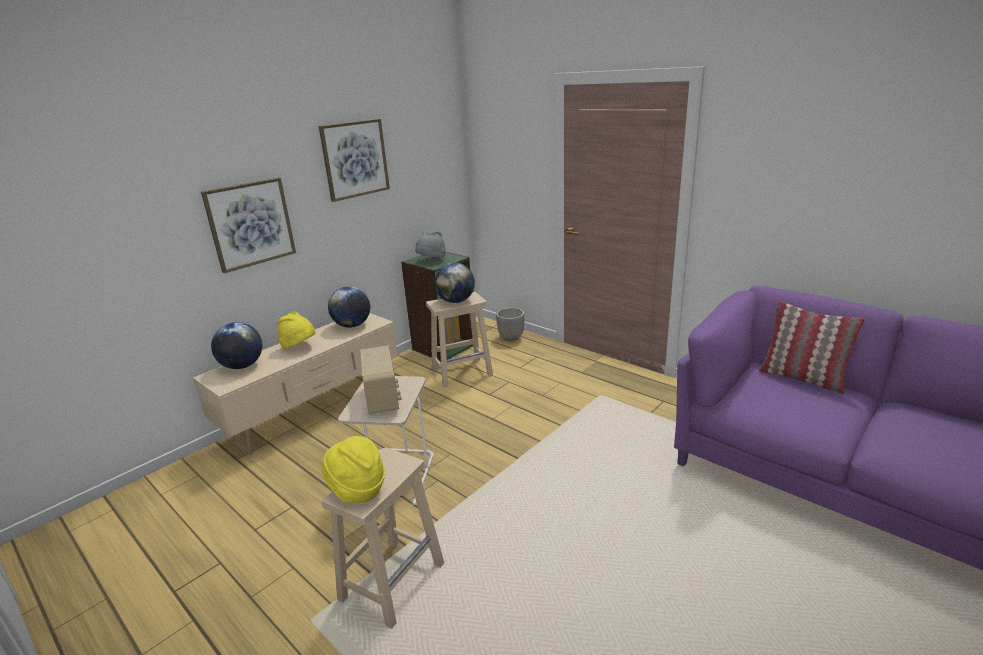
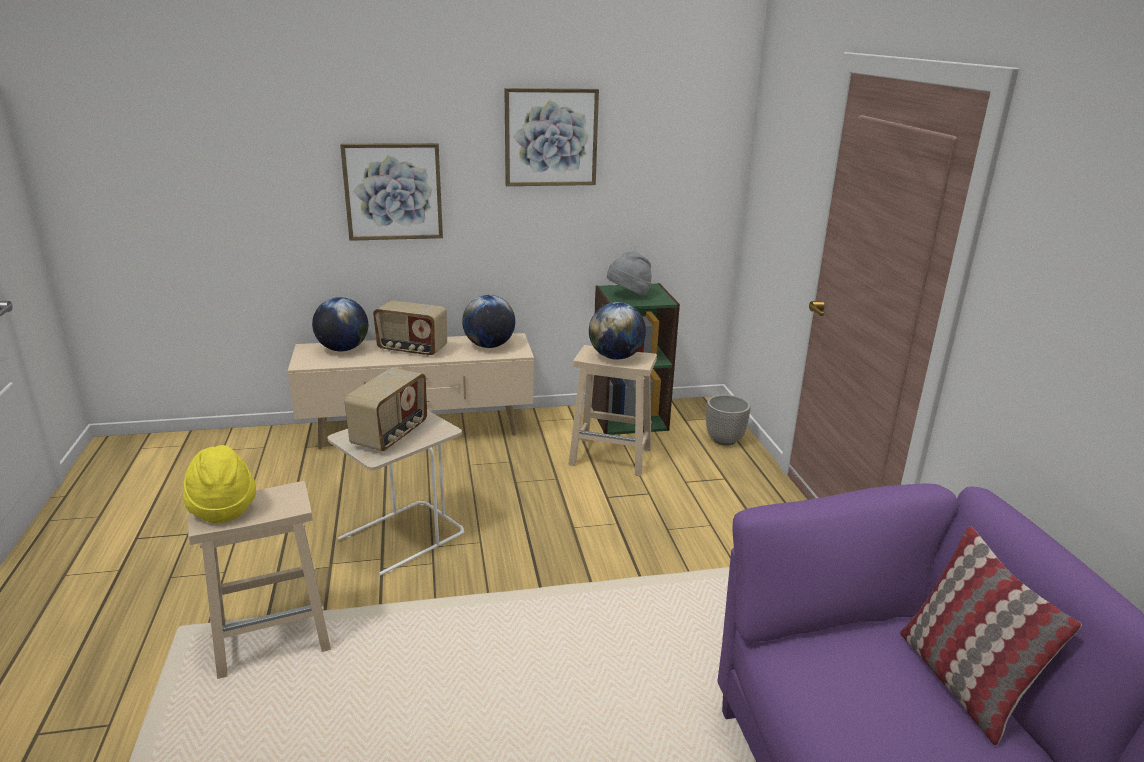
camera: 35 degrees right, 0 degrees up
(299, 347) = (412, 350): yellow hat -> radio

